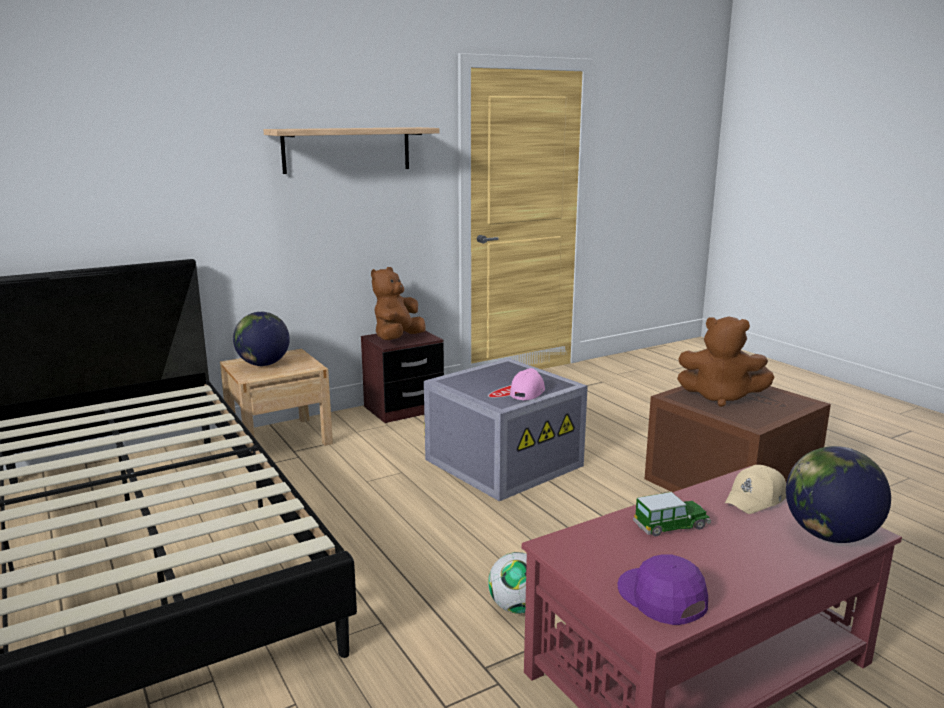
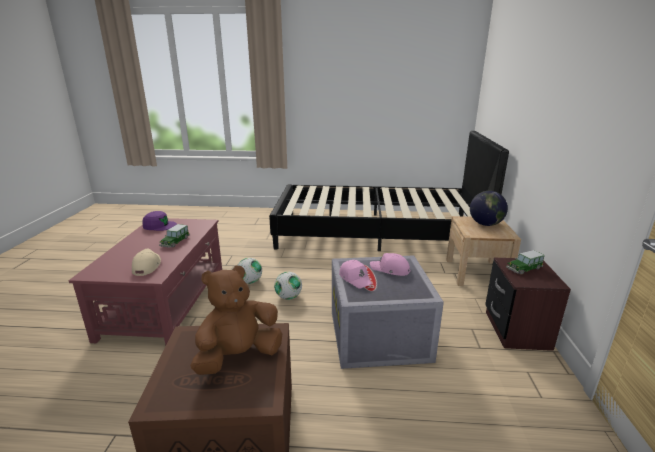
camera: 125 degrees right, 5 degrees up
(347, 149) = (584, 92): shelf -> none
(397, 339) = (524, 269): brown plush toy -> toy car
(480, 383) = (390, 269): none -> pink cap
(510, 546) = (288, 297): none -> football
(830, 536) = (105, 265): globe -> none

